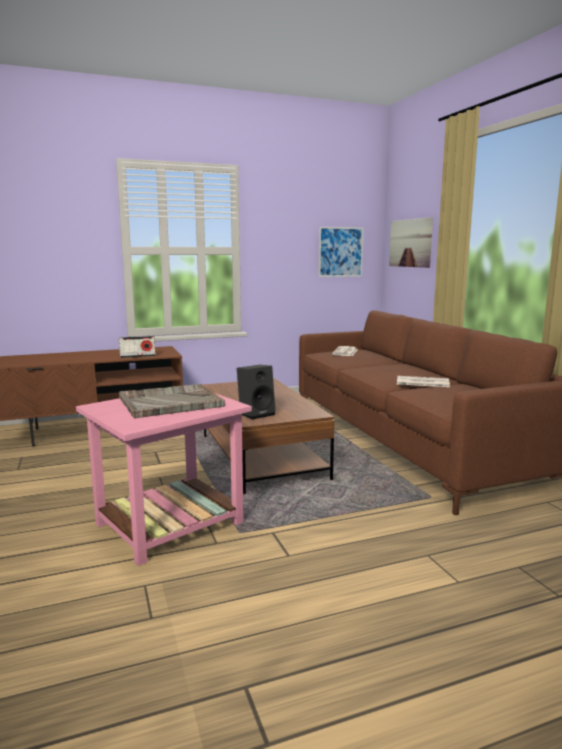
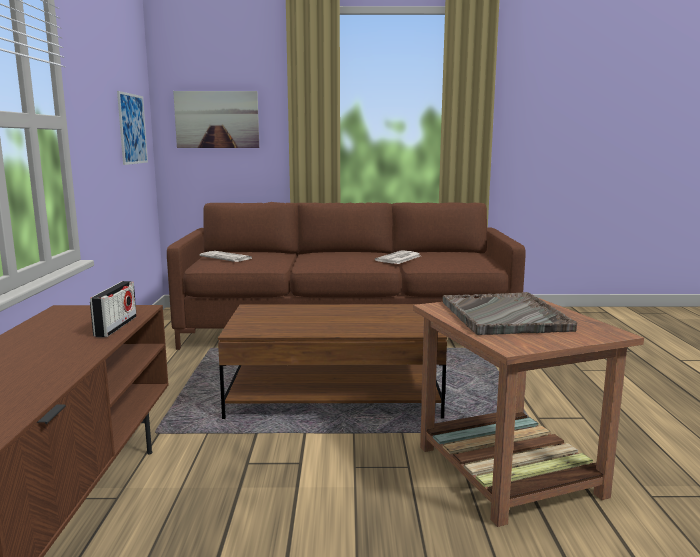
camera: 70 degrees left, 0 degrees up
(171, 523) = (506, 469): pink side table -> brown side table
(256, 413) = (399, 326): black speaker -> none

